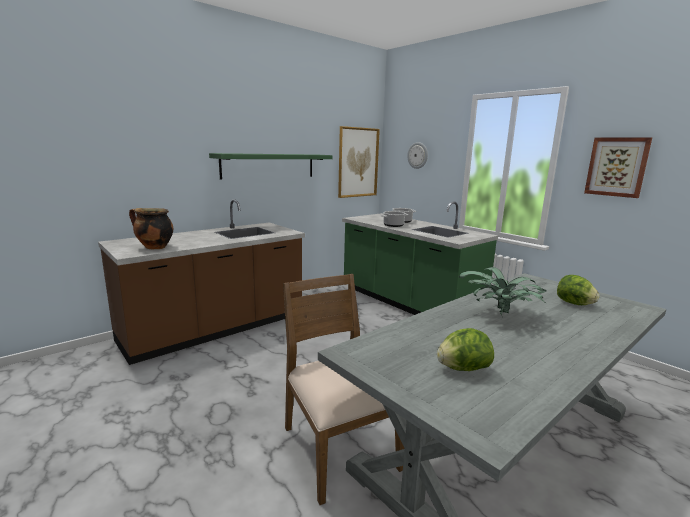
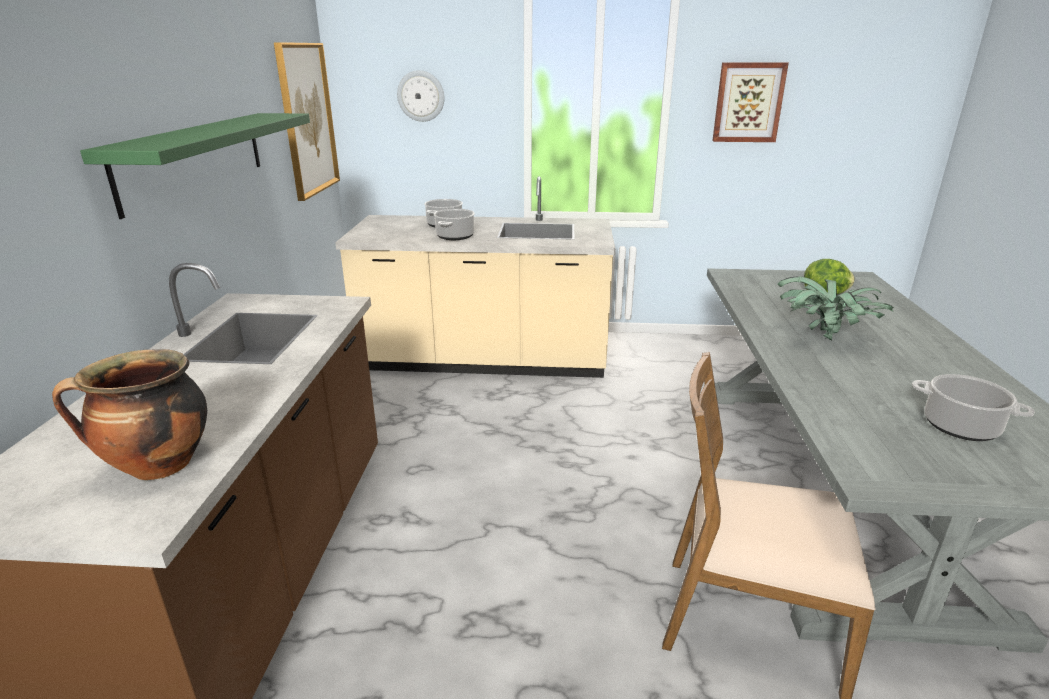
camera: 45 degrees left, 10 degrees up
(407, 303) = (484, 360): green counter -> beige counter
(463, 369) = (961, 426): lettuce -> cooking pot

